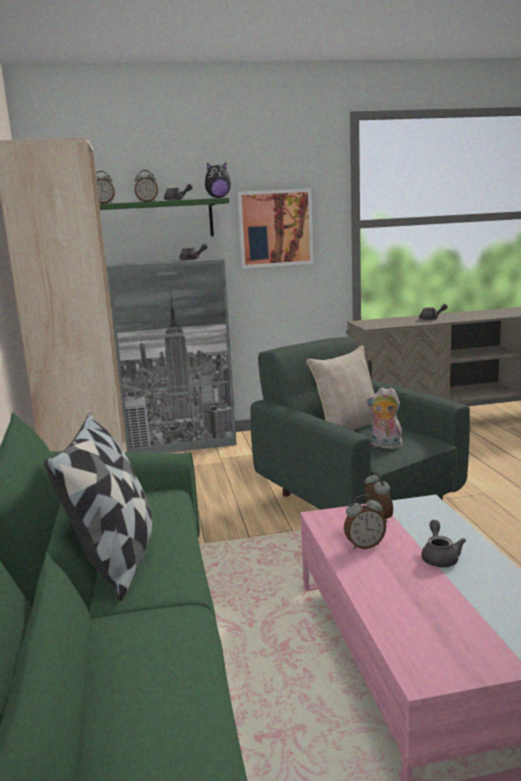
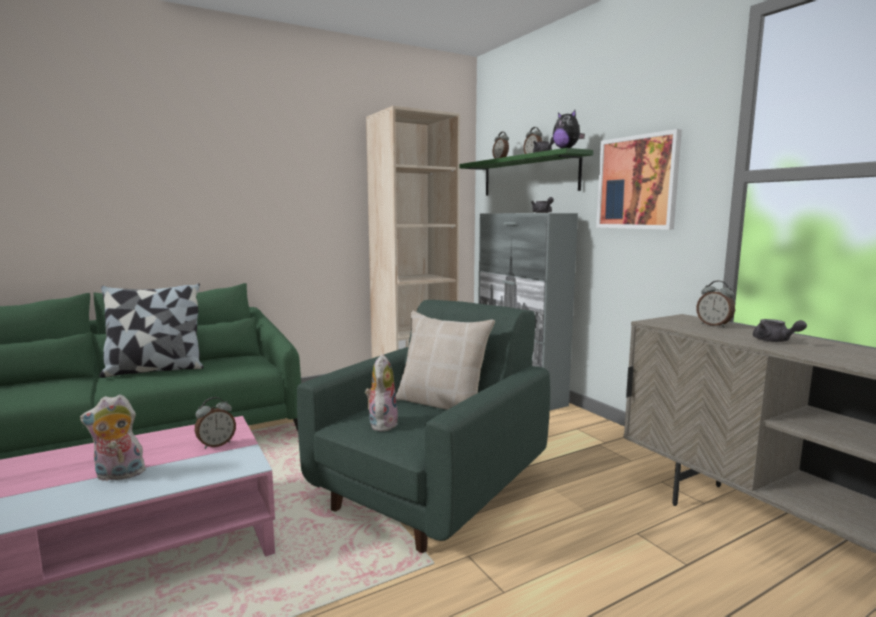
camera: 70 degrees right, 5 degrees down
(364, 545) = (163, 443): alarm clock -> alarm clock (714, 325)
(439, 557) = (118, 476): grey teapot -> plush toy

